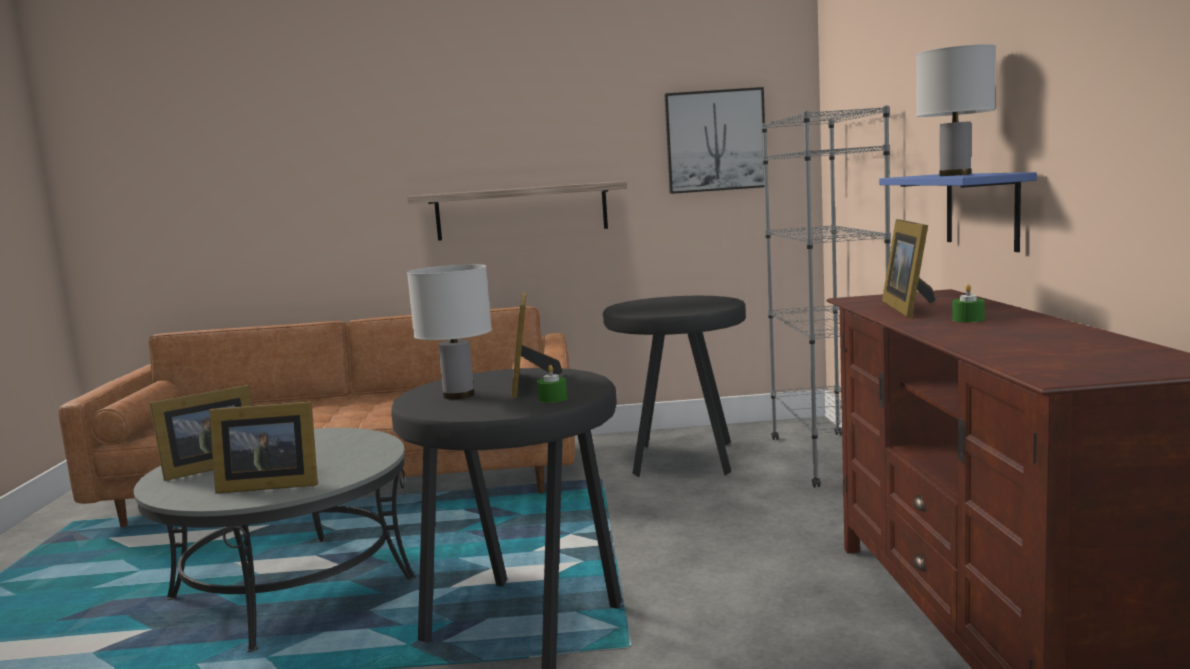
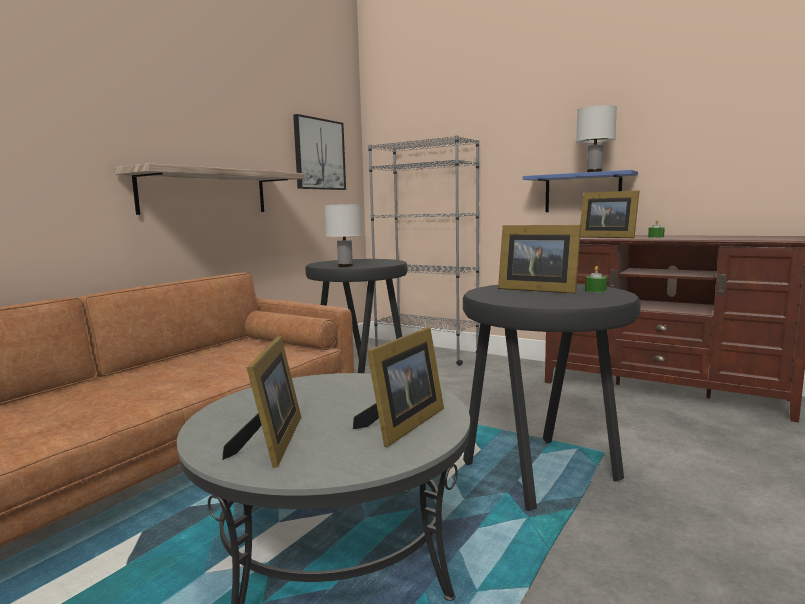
camera: 55 degrees left, 0 degrees up
(459, 395) = (539, 298): white table lamp -> white table lamp (345, 266)

